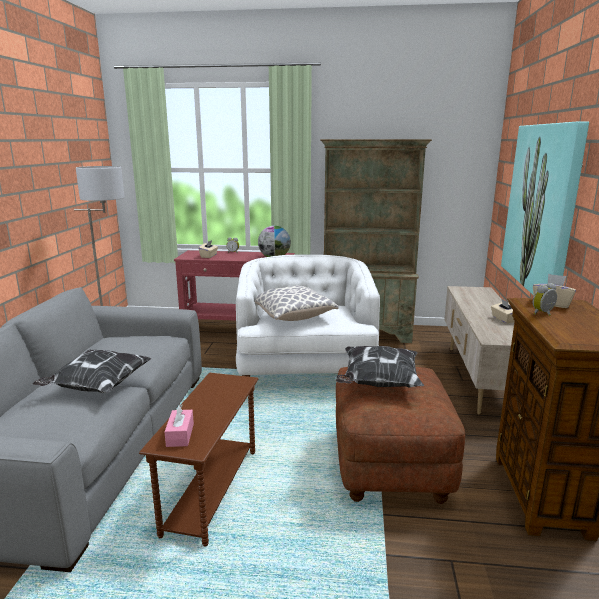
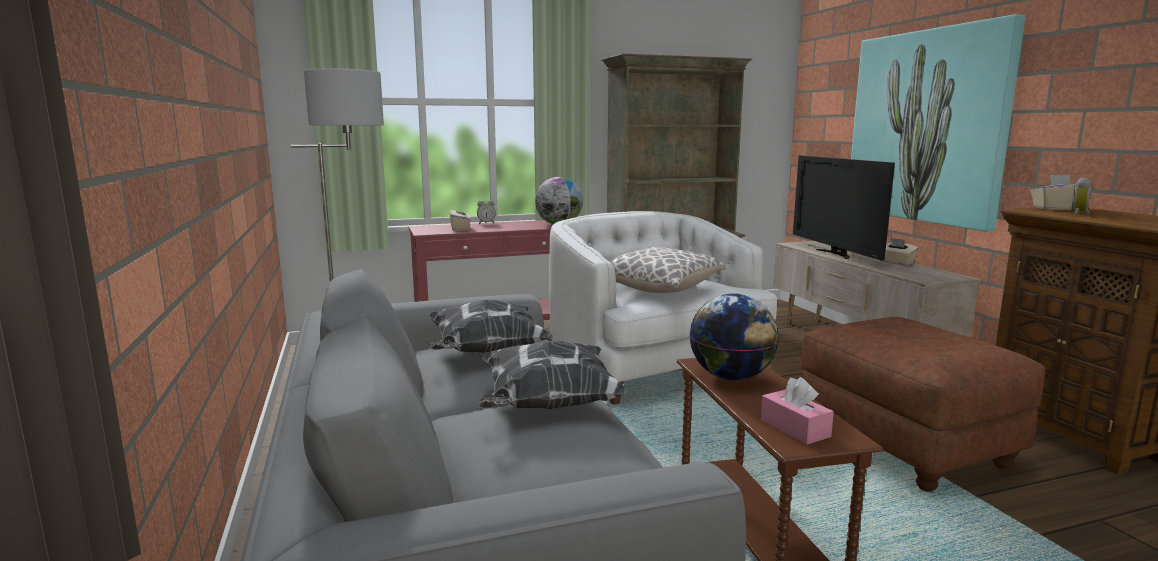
camera: 25 degrees left, 5 degrees down
(213, 392) = (731, 377): none -> globe
(378, 383) = (894, 335): pillow -> pillow (485, 352)
(472, 303) = (835, 254): none -> television

